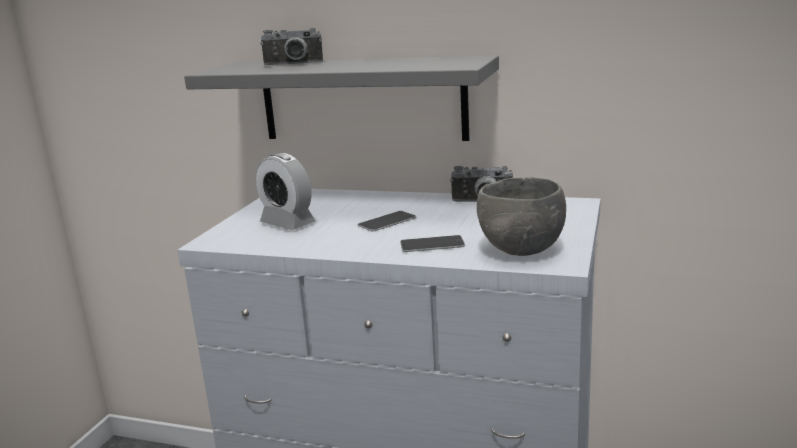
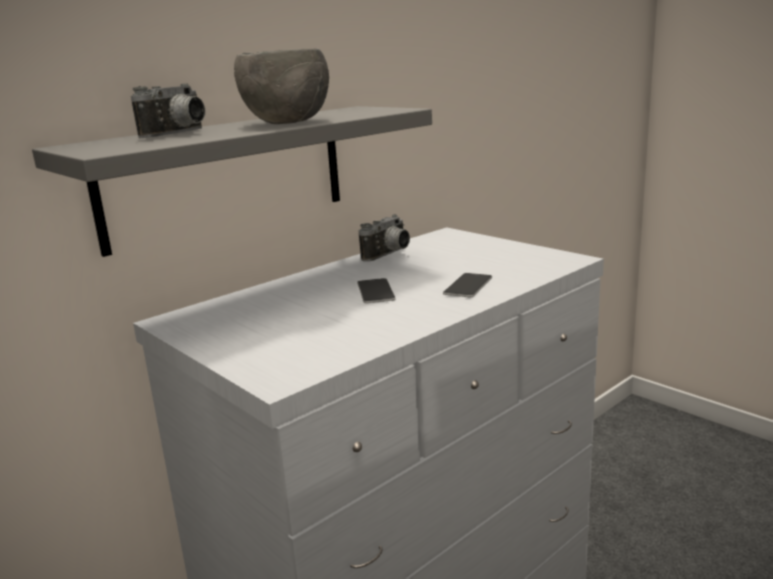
camera: 60 degrees left, 0 degrees up
(287, 223) = (293, 331): alarm clock -> none
(520, 250) = (526, 264): grey bowl -> grey bowl (287, 123)

